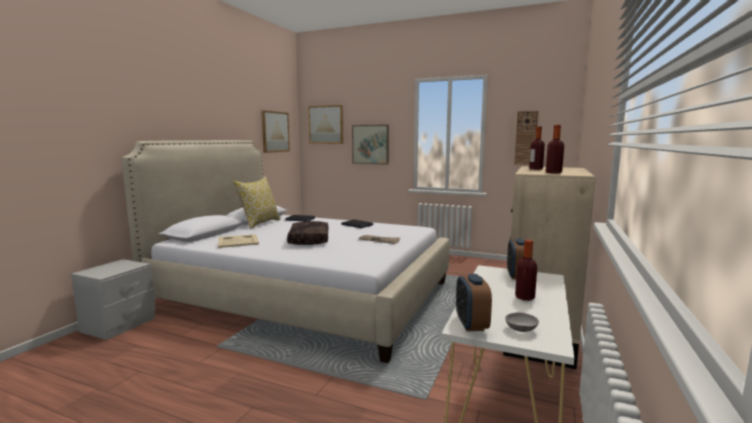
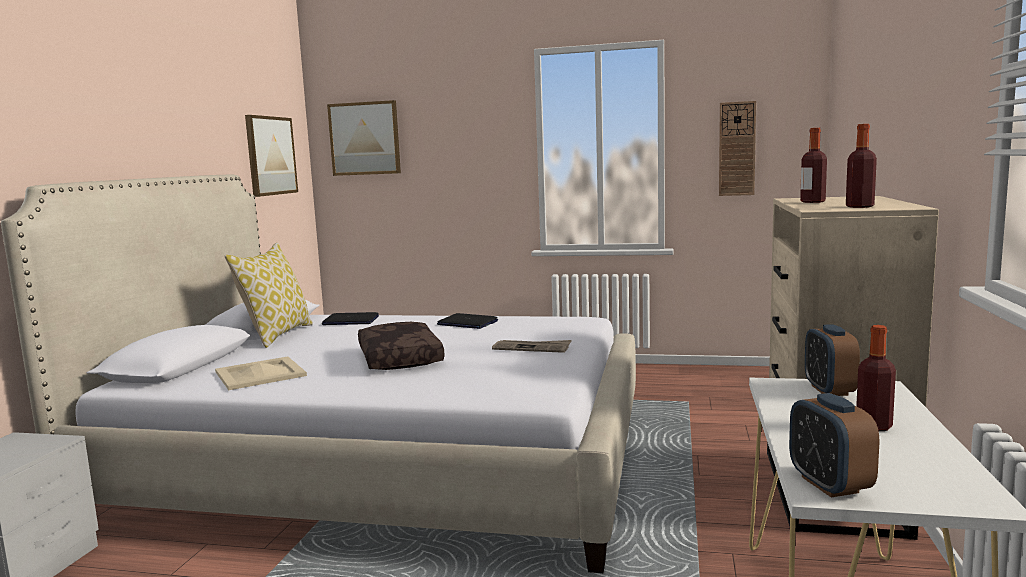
camera: 10 degrees left, 0 degrees up
(370, 144) = (454, 172): picture -> none
(521, 329) = (915, 483): grey bowl -> none

